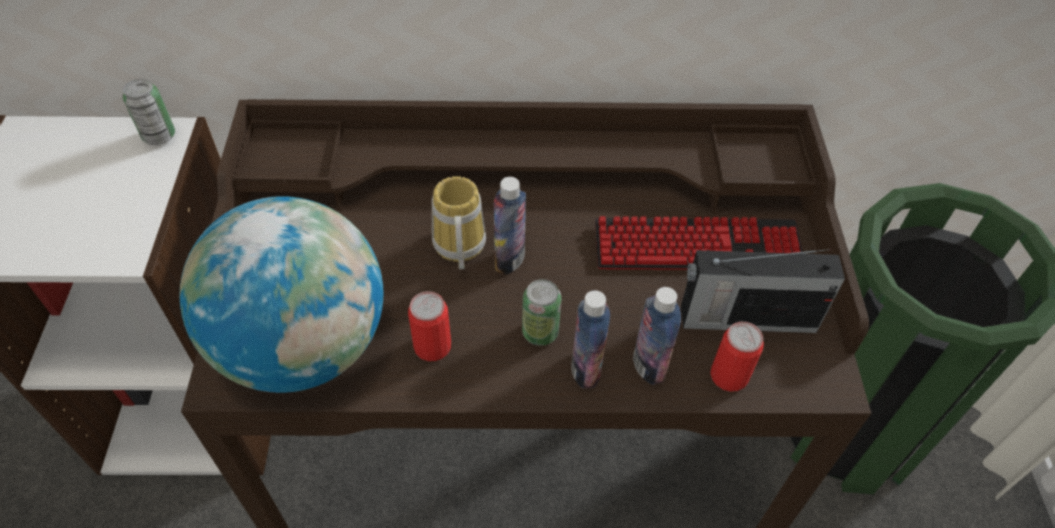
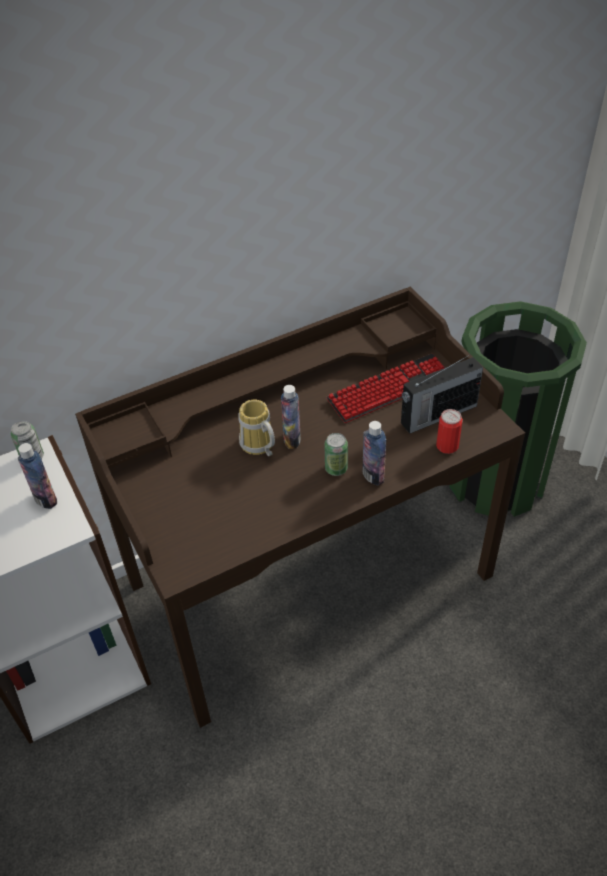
camera: 25 degrees left, 5 degrees down
(304, 346) = (209, 534): globe -> none
(432, 346) = (282, 502): can -> none
(649, 365) = (404, 459): bottle -> bottle (45, 499)

